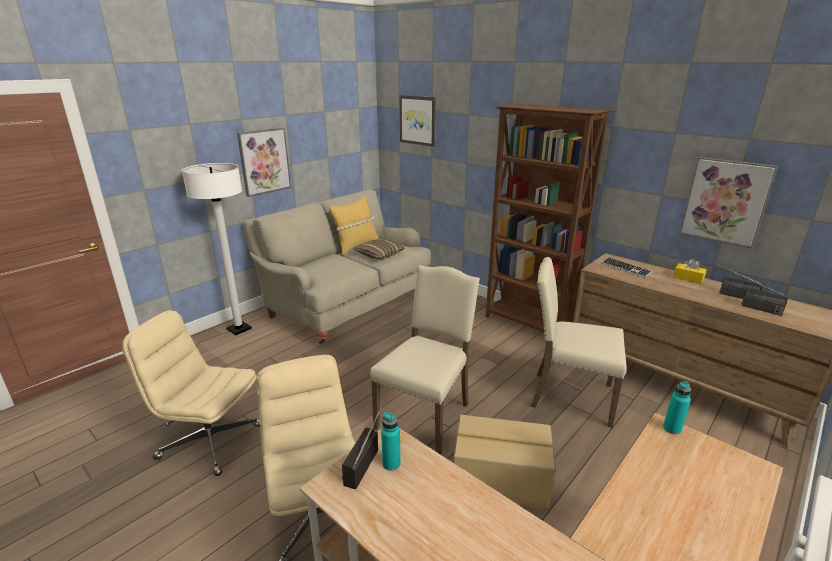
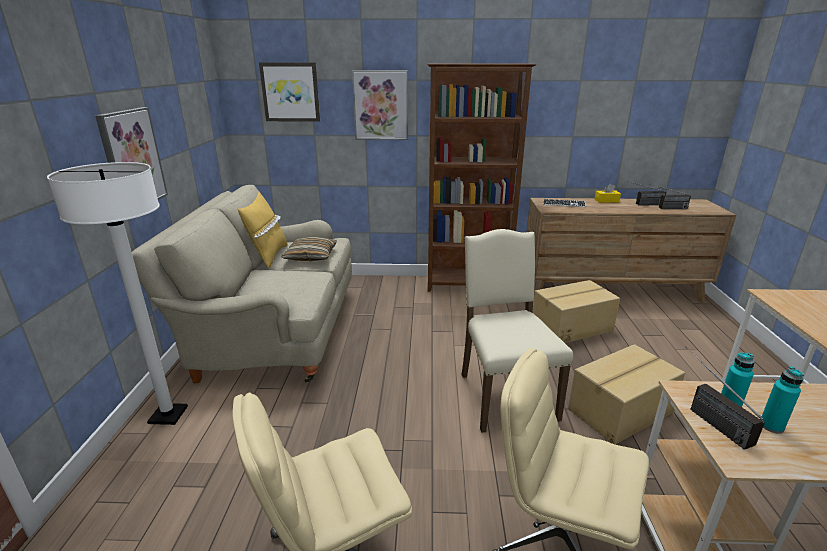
camera: 40 degrees left, 0 degrees up
(569, 396) = (570, 327): beige chair -> cardboard box
(672, 428) = (771, 294): turquoise bottle -> turquoise bottle (771, 426)
(725, 201) = (623, 133): picture -> picture (380, 105)

